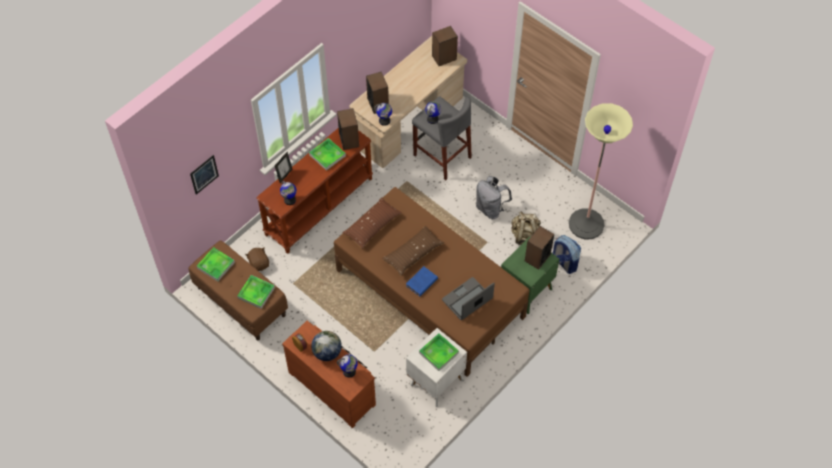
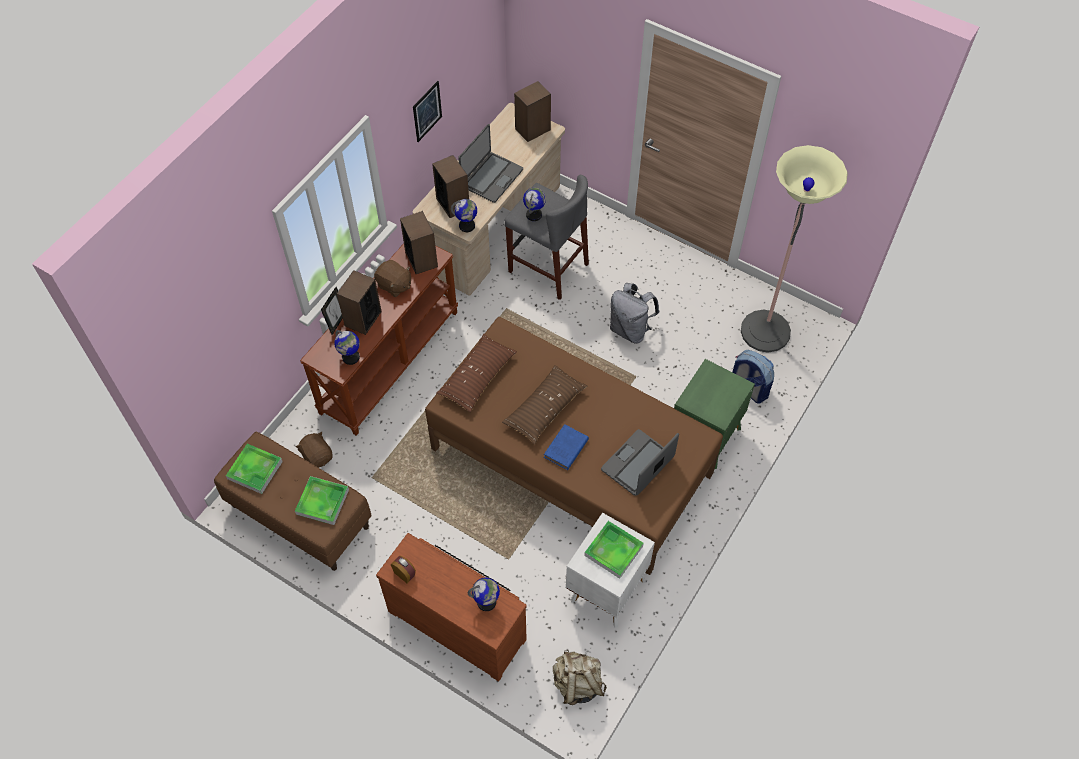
camera: 10 degrees left, 0 degrees up
(204, 174) = (216, 336): picture -> picture (427, 111)
(327, 155) = (394, 285): tray -> brown plush toy
(327, 352) = (447, 577): globe -> none
(408, 89) = (491, 177): none -> laptop
(525, 235) = (686, 359): beige backpack -> beige backpack (577, 684)
(537, 257) = (723, 387): speaker -> speaker (362, 318)

